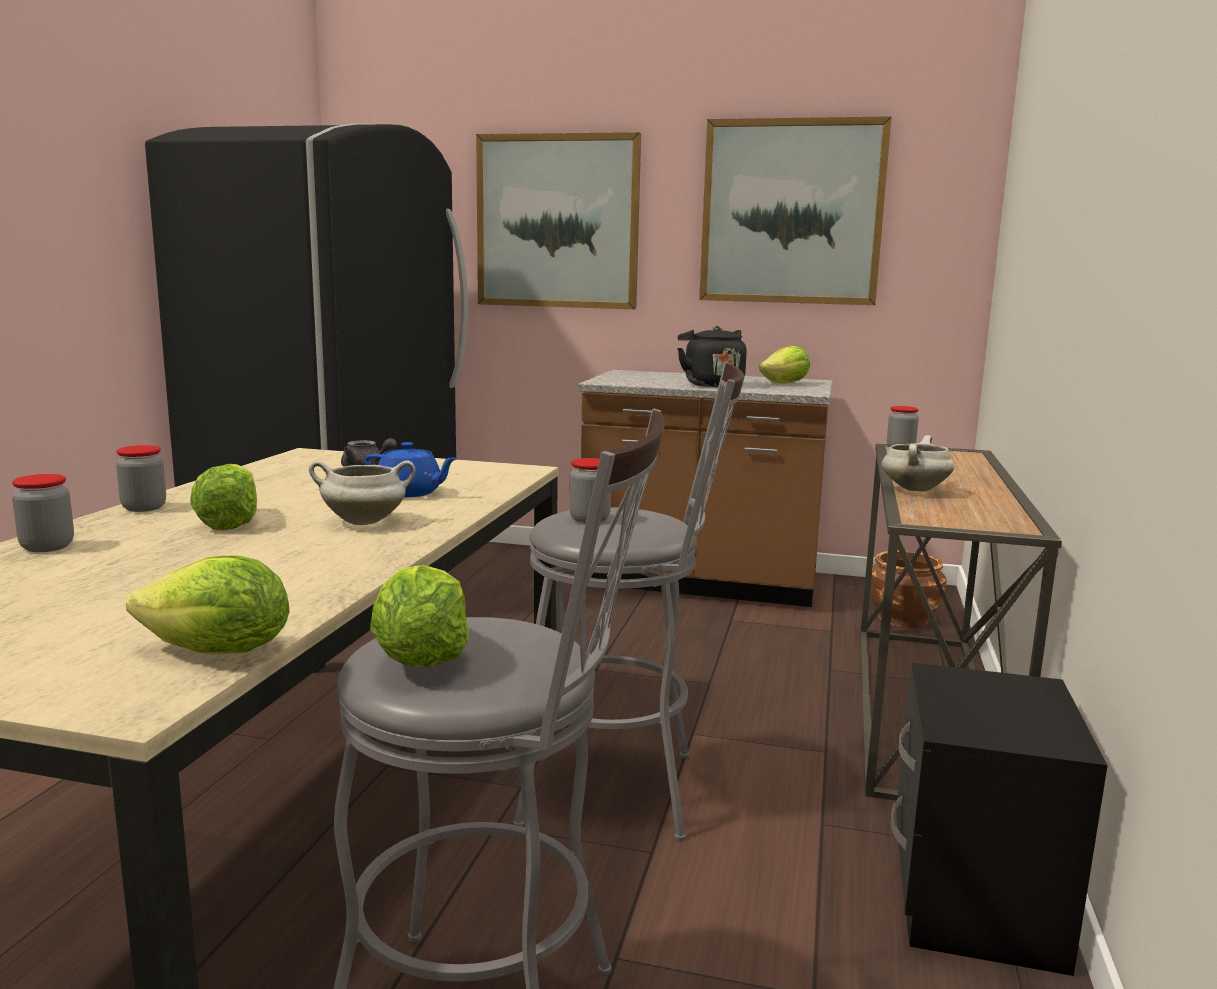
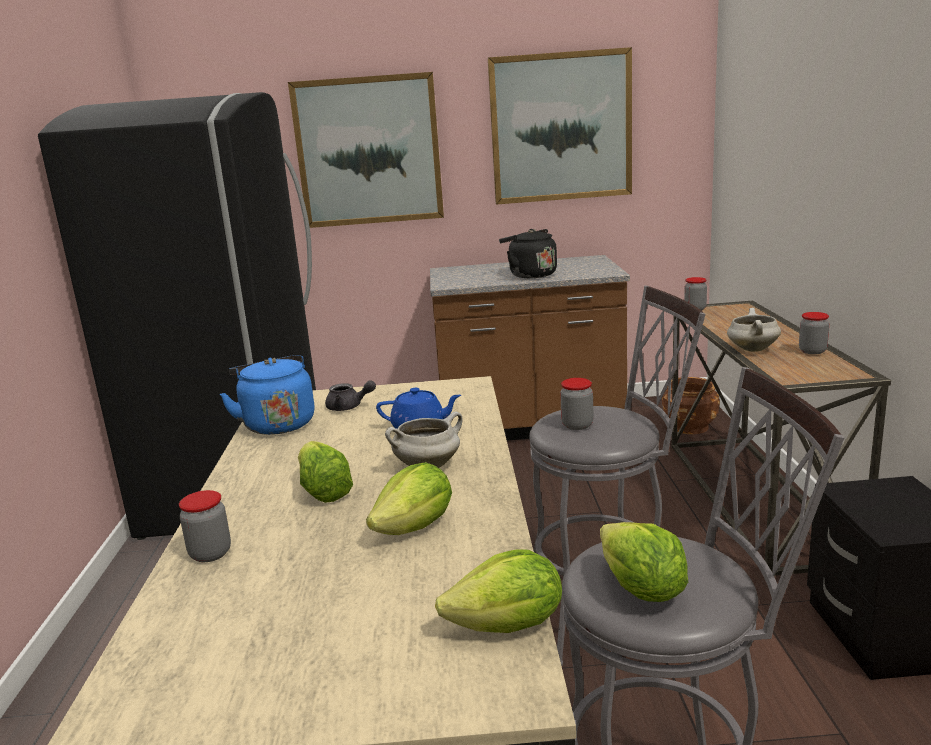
camera: 15 degrees left, 5 degrees up
(144, 508) = (228, 491): jar -> jar (812, 351)
(277, 469) = (277, 424): none -> blue kettle
(785, 383) = (579, 264): lettuce -> lettuce (415, 528)

